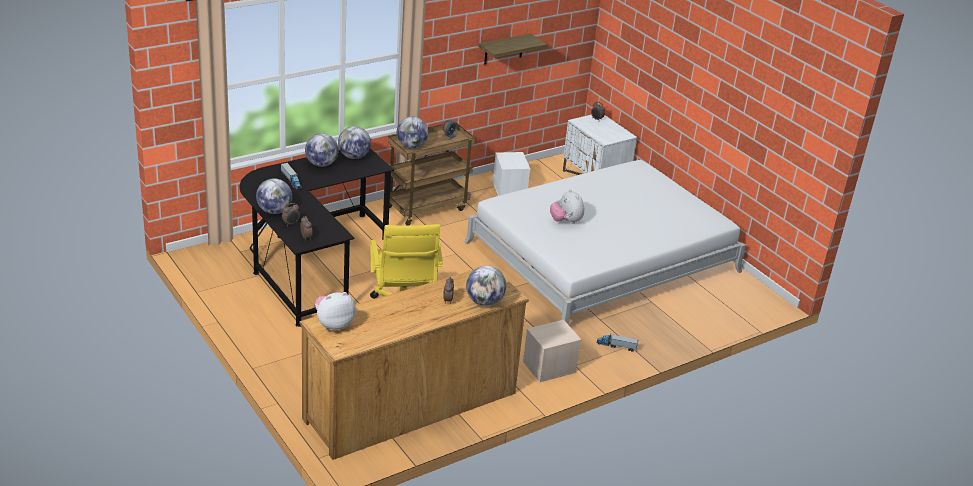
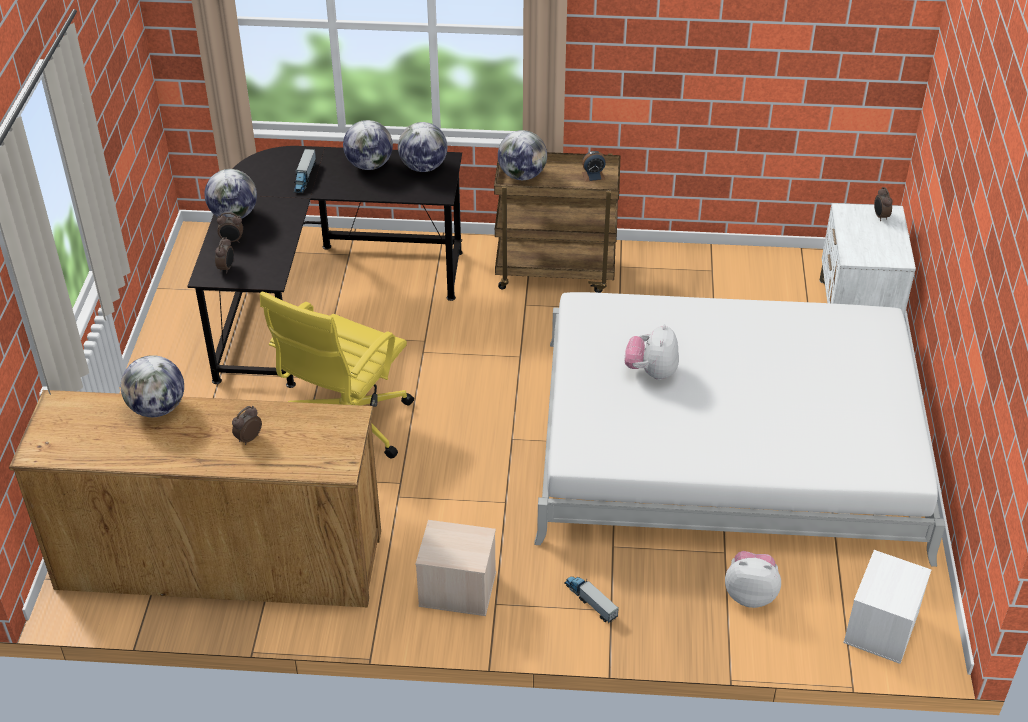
camera: 40 degrees right, 10 degrees up
(334, 324) = (73, 412): plush toy -> plush toy (750, 594)
(484, 302) = (292, 462): globe -> globe (157, 408)
(503, 49) = (732, 61): shelf -> none
(510, 190) = (705, 284): white storage box -> white storage box (882, 628)

